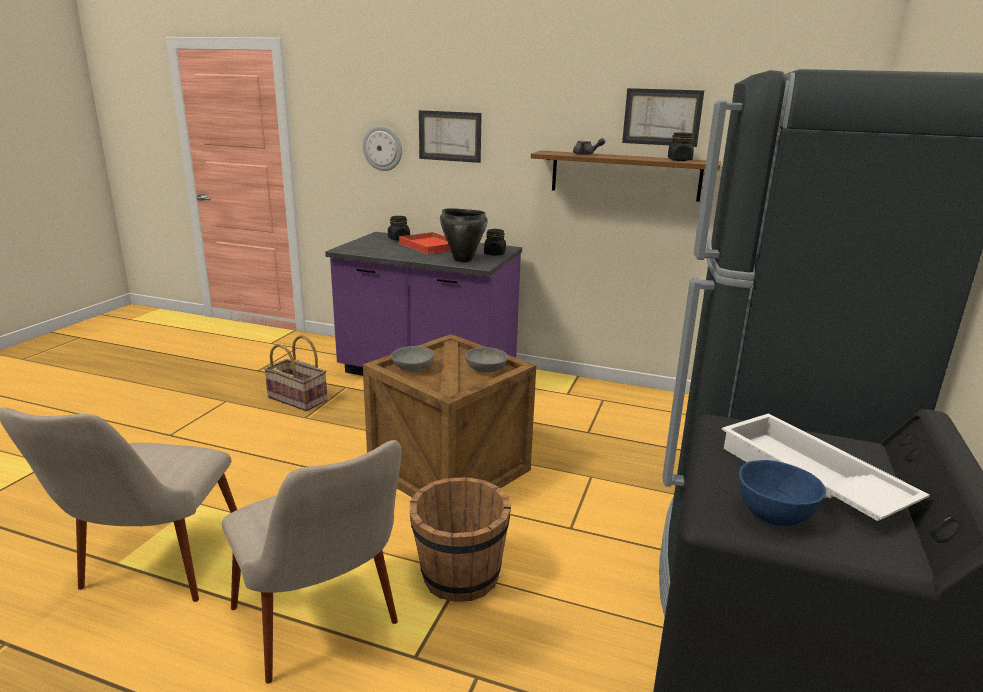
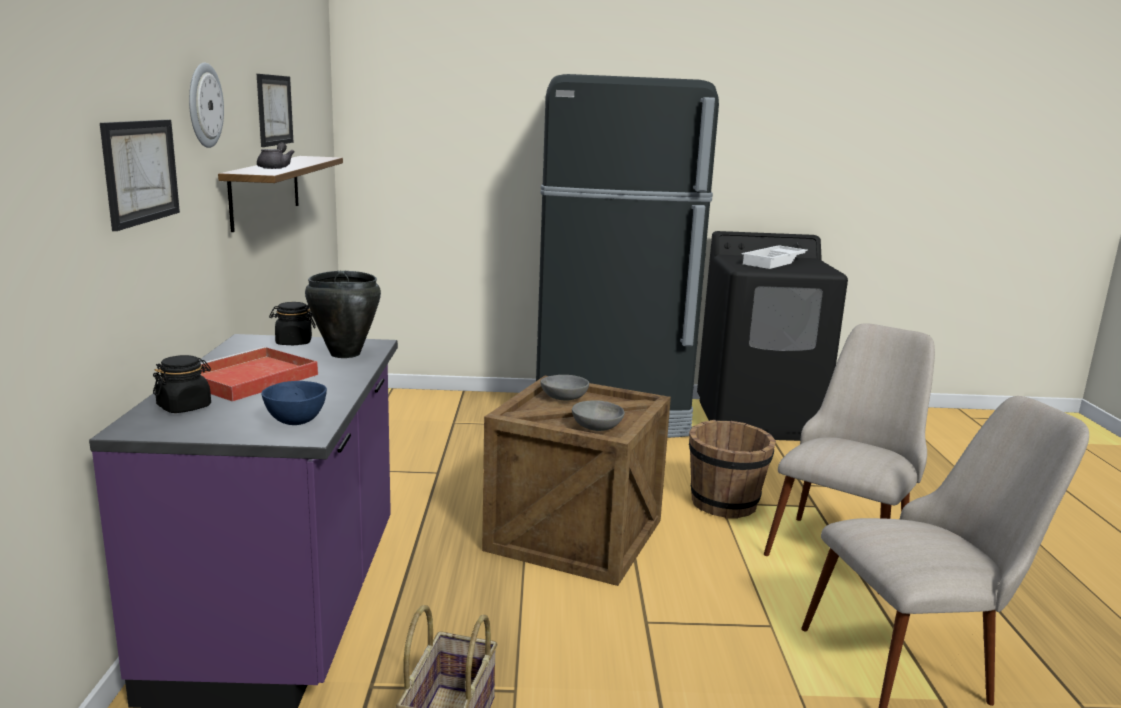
camera: 110 degrees left, 5 degrees down
(383, 148) = (55, 227): wall clock -> wall clock (204, 105)
(679, 160) = (311, 159): black jar -> none
(772, 516) = (814, 266): blue bowl -> blue bowl (295, 422)

